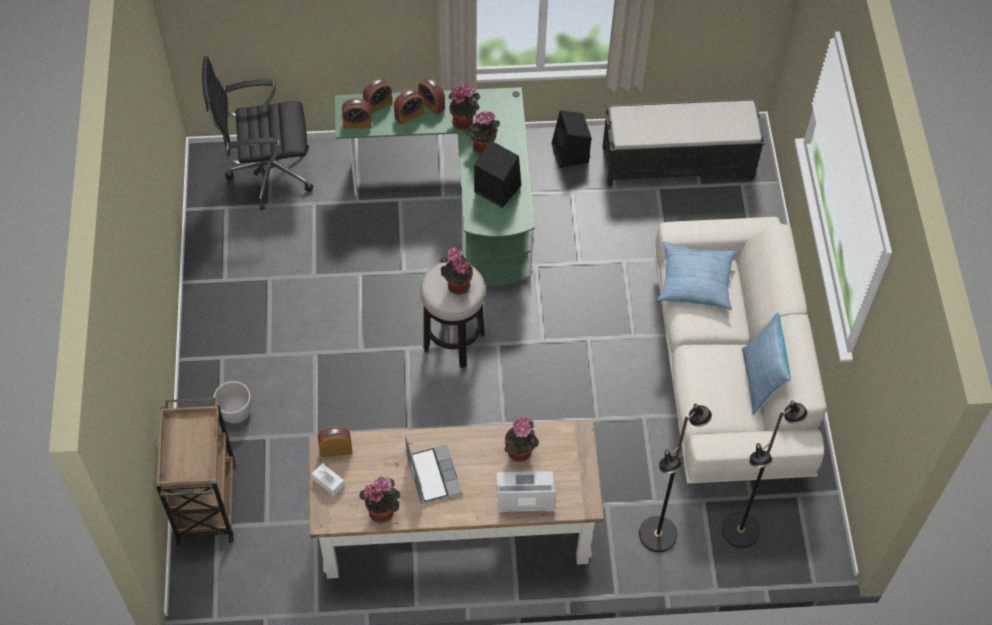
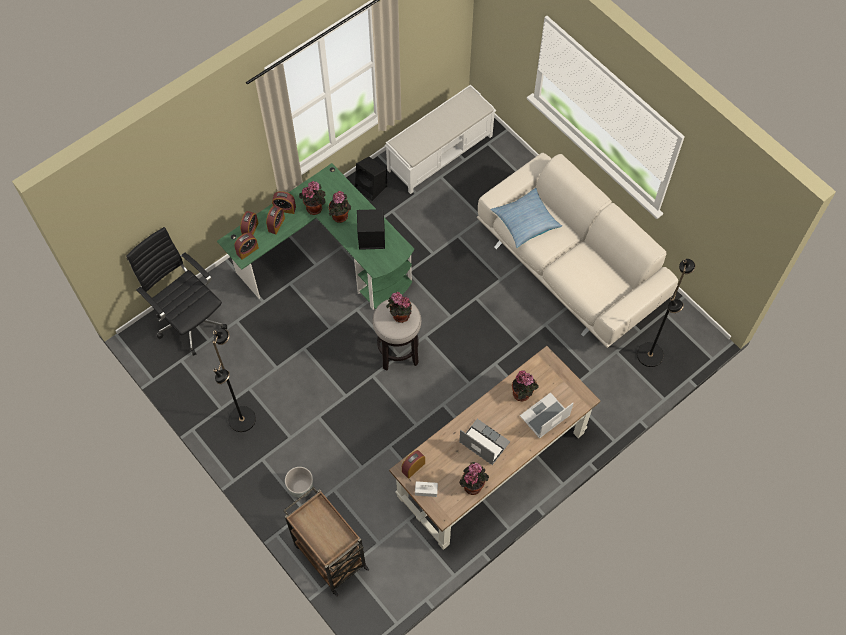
camera: 35 degrees left, 5 degrees up
(267, 173) = (189, 320): black office chair -> black office chair turned 90 degrees clockwise
(658, 535) = (608, 389): black floor lamp -> black floor lamp (242, 419)
(679, 162) = (440, 152): black bench -> white bench
(760, 381) = (607, 259): pillow -> none

